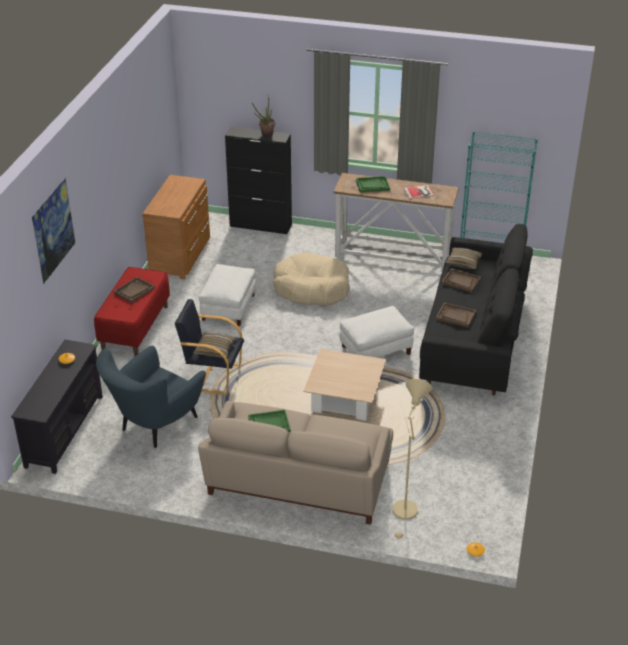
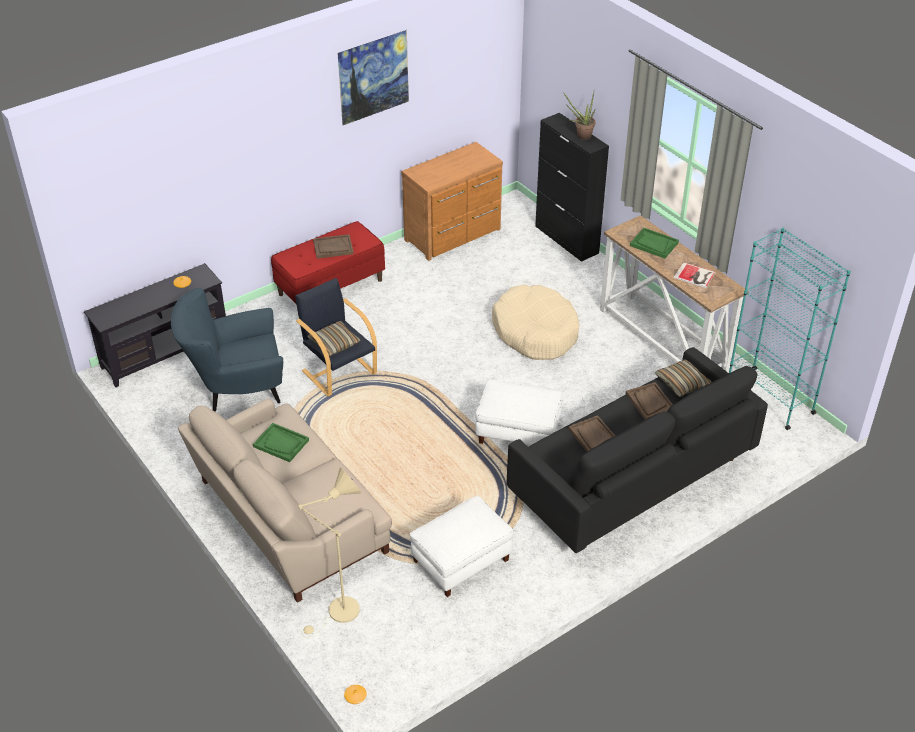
camera: 40 degrees right, 5 degrees up
(57, 247) = (211, 165): picture -> picture (375, 95)
(229, 307) = (434, 310): white ottoman -> white ottoman (461, 561)
(344, 398) = (427, 463): beige coffee table -> none

